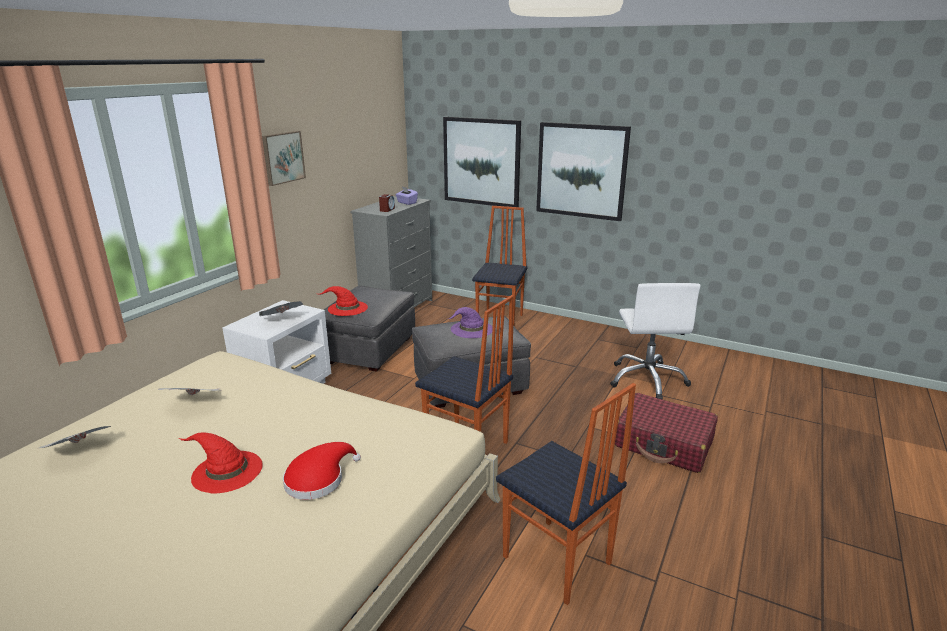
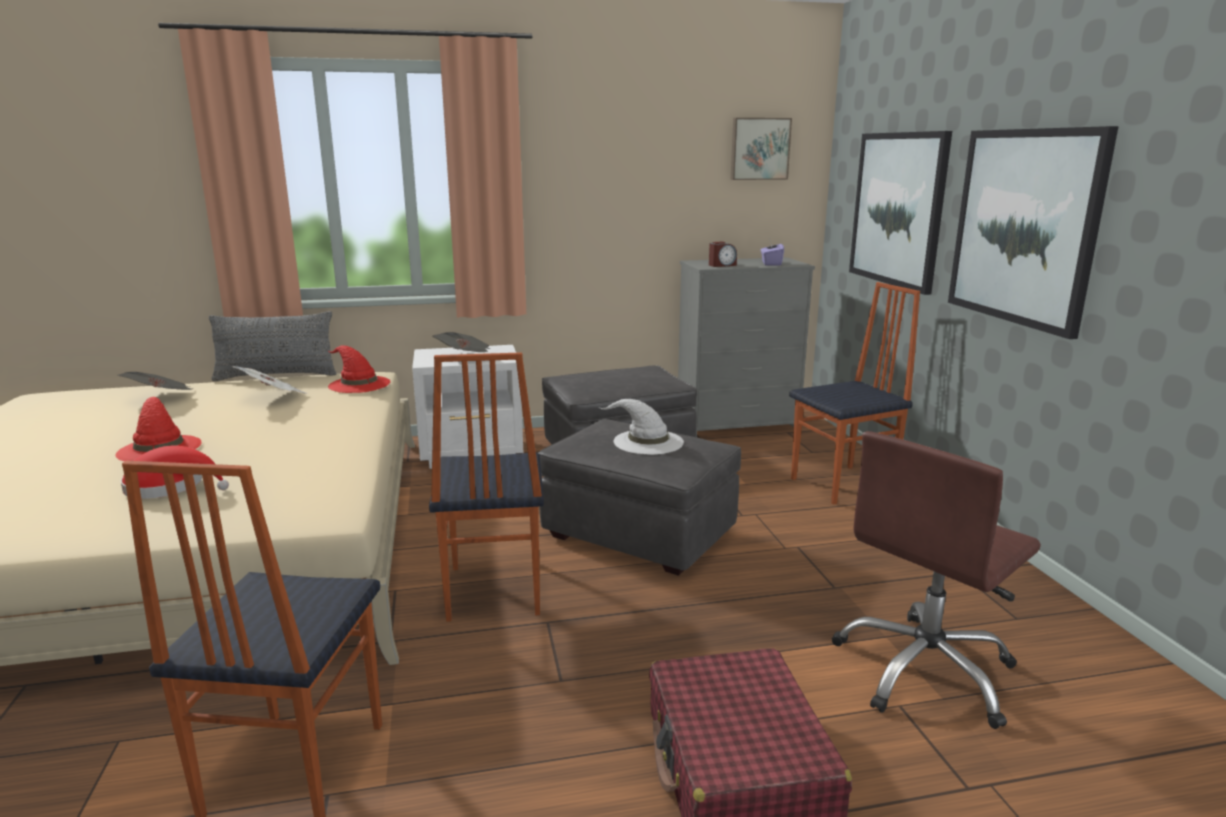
camera: 50 degrees right, 5 degrees down
(132, 391) = (277, 376): none -> grey pillow
(282, 157) = (563, 166): picture -> picture (759, 149)
(347, 308) = (581, 378): red hat -> red hat (358, 384)
(471, 329) = (647, 441): purple hat -> white hat
(647, 380) = (925, 671): white office chair -> brown office chair

